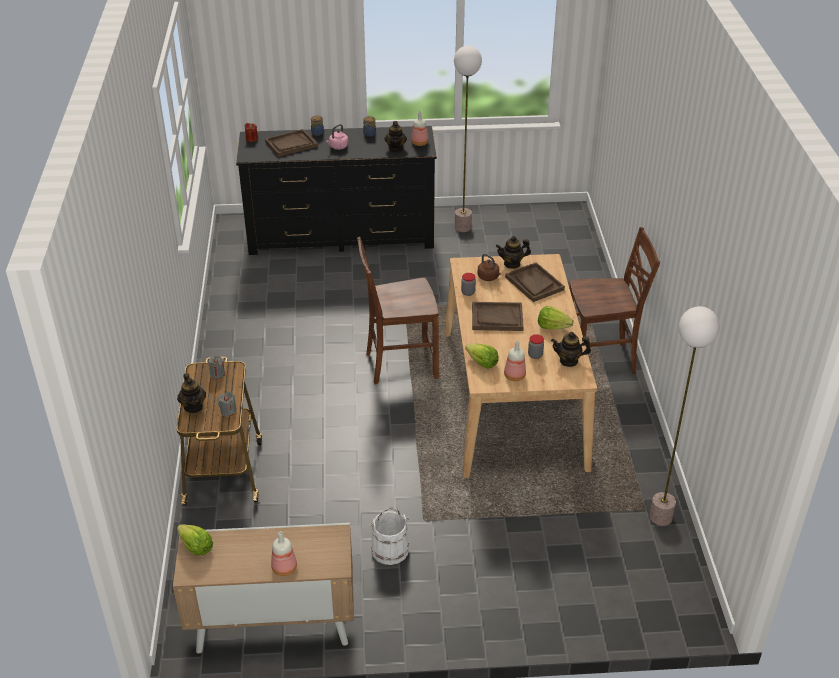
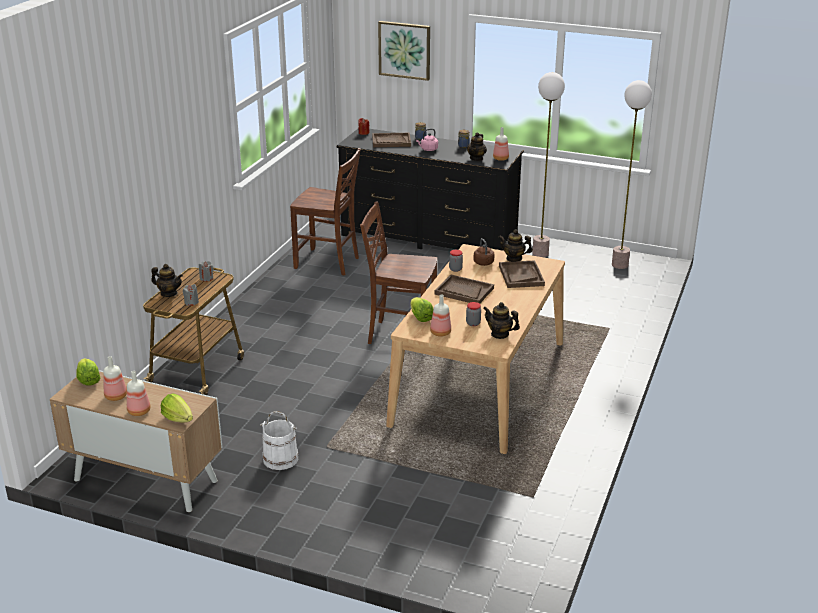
camera: 25 degrees right, 10 degrees down
(193, 406) = (169, 293): teapot -> teapot turned 75 degrees counterclockwise
(244, 557) = (116, 396): none -> bottle
(282, 39) = (404, 50): none -> picture
(553, 327) = (508, 308): lettuce -> lettuce (178, 419)
(601, 361) = (586, 376): brown chair -> brown chair (328, 263)
(661, 517) = (544, 506): floor lamp -> floor lamp (620, 265)

